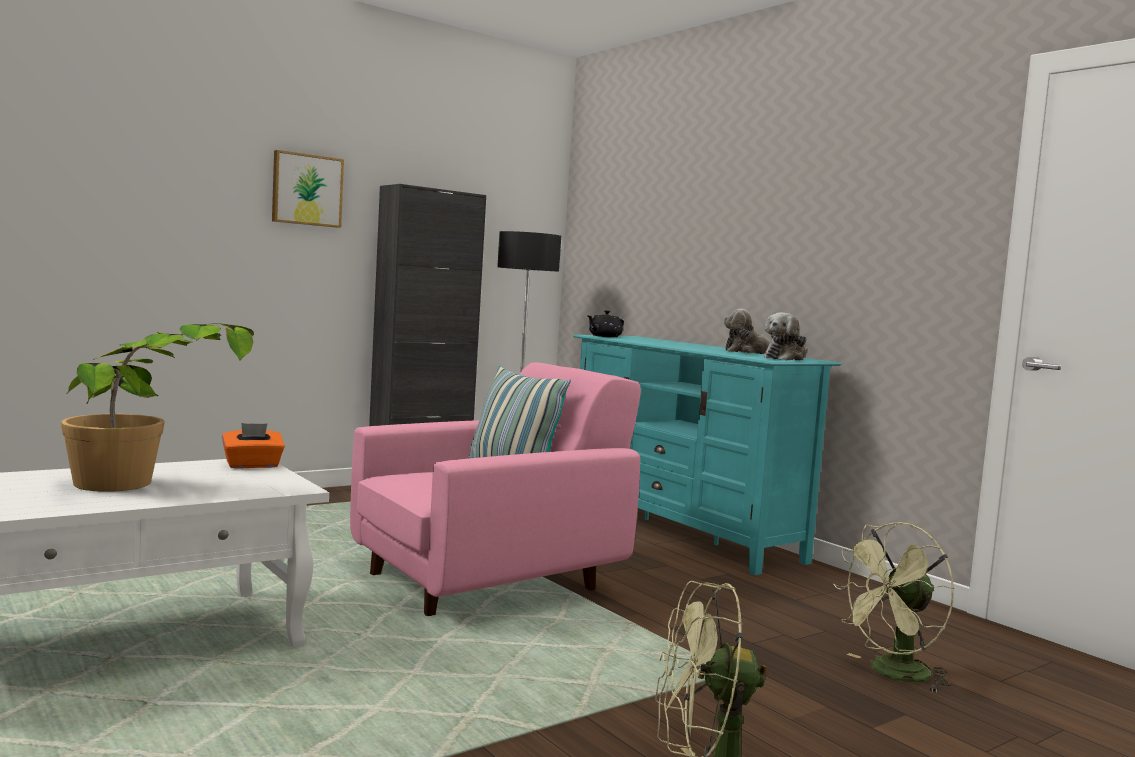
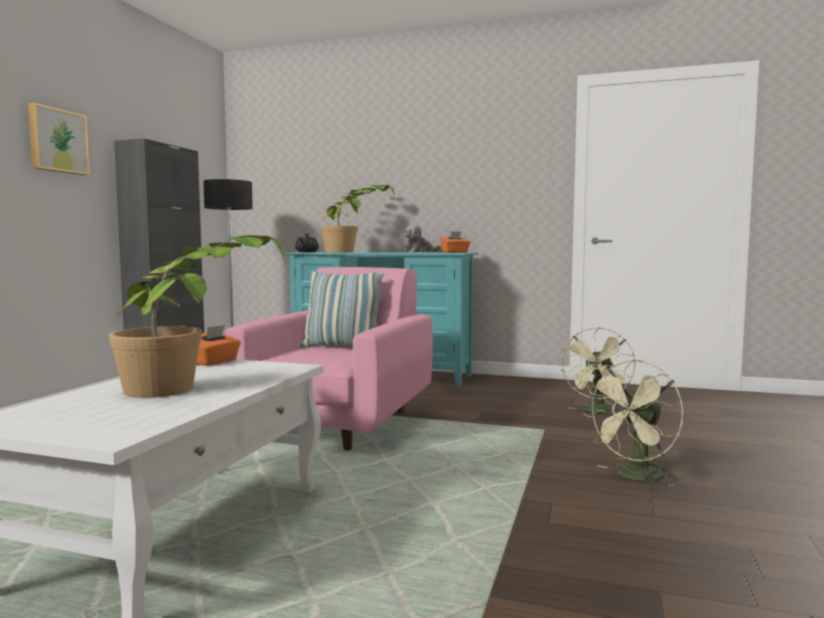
camera: 35 degrees left, 0 degrees up
(662, 343) = (354, 252): none -> potted plant
(785, 358) = (455, 252): plush toy -> orange tissue box

